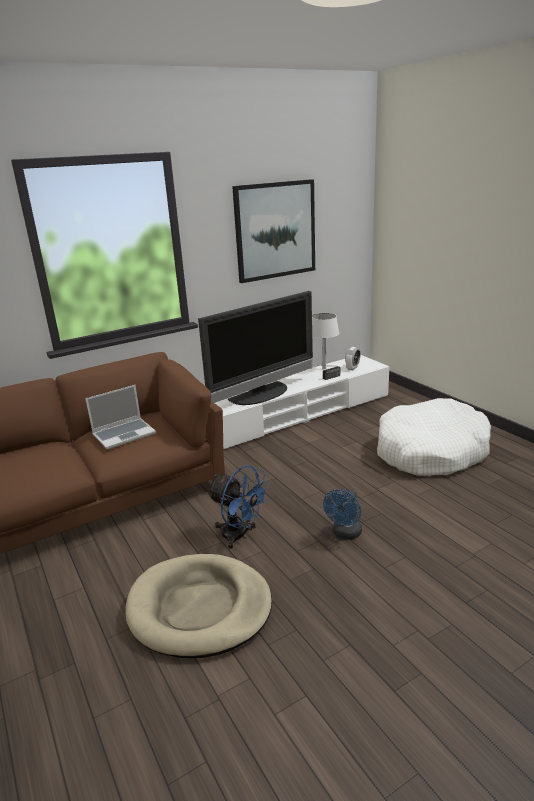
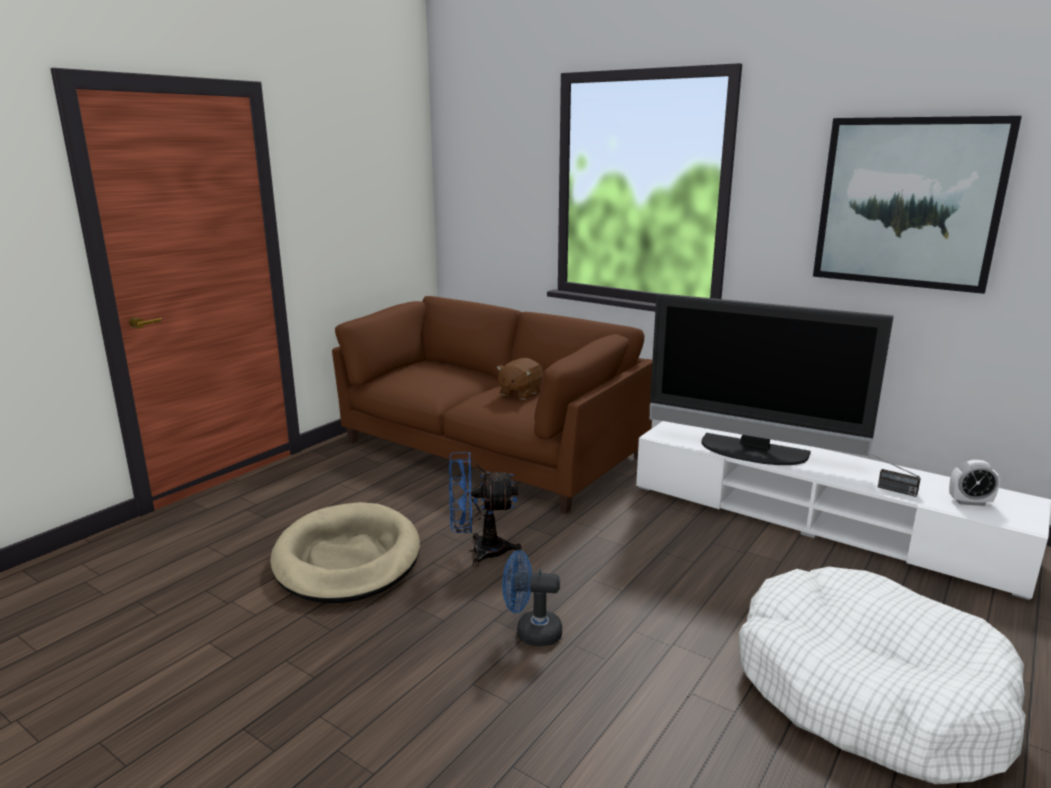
camera: 65 degrees right, 5 degrees down
(124, 434) = (520, 393): laptop -> brown plush toy
(240, 536) = (479, 551): blue fan -> blue fan turned 75 degrees clockwise
(324, 368) = (923, 478): white table lamp -> none

